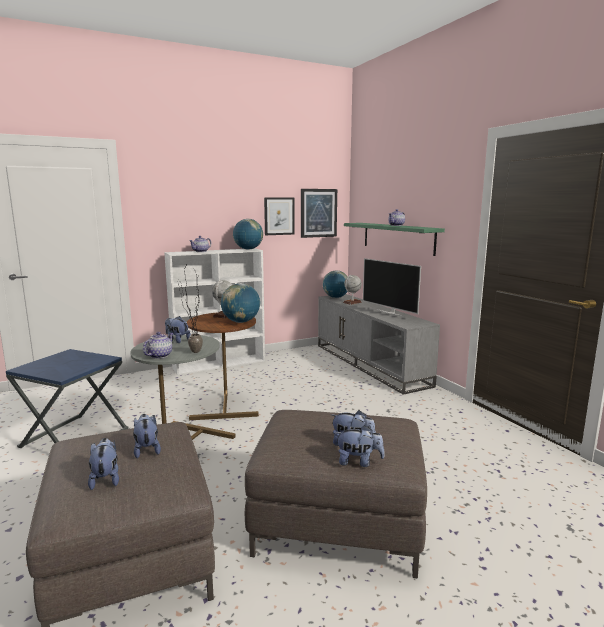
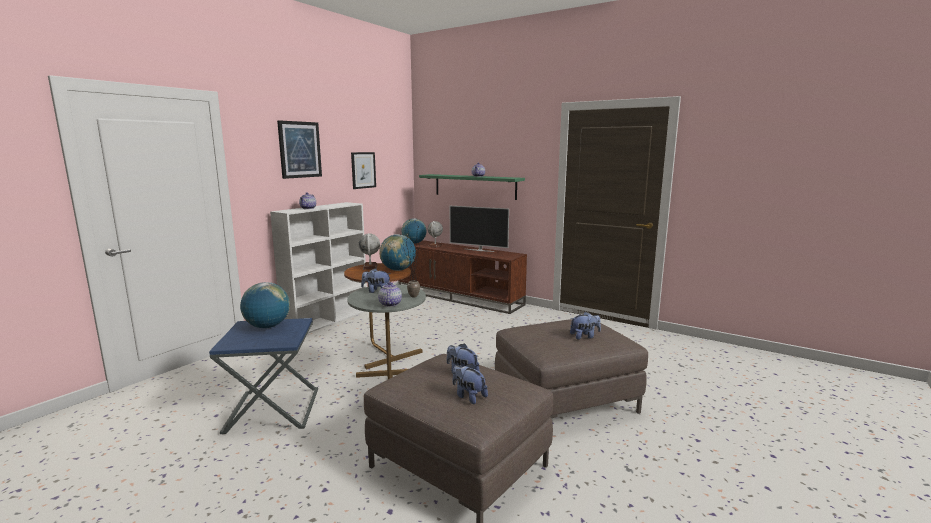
camera: 30 degrees left, 0 degrees up
(248, 249) = (346, 203): globe -> globe (267, 327)
(318, 213) = (392, 166): picture -> picture (299, 149)
(358, 462) = (602, 345): plush toy -> none
(370, 364) = (460, 297): grey tv stand -> brown tv stand

